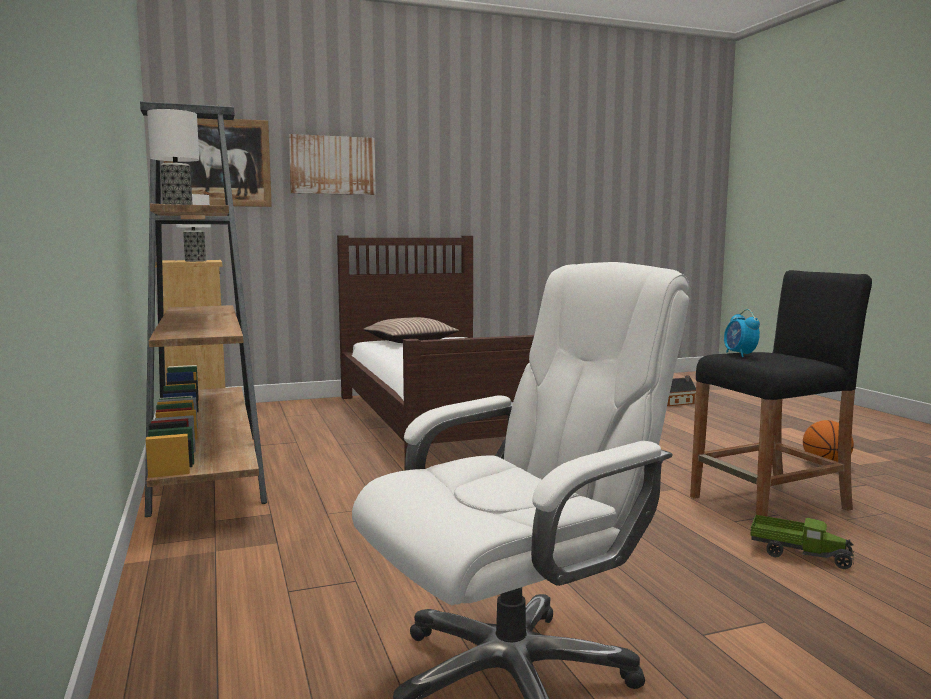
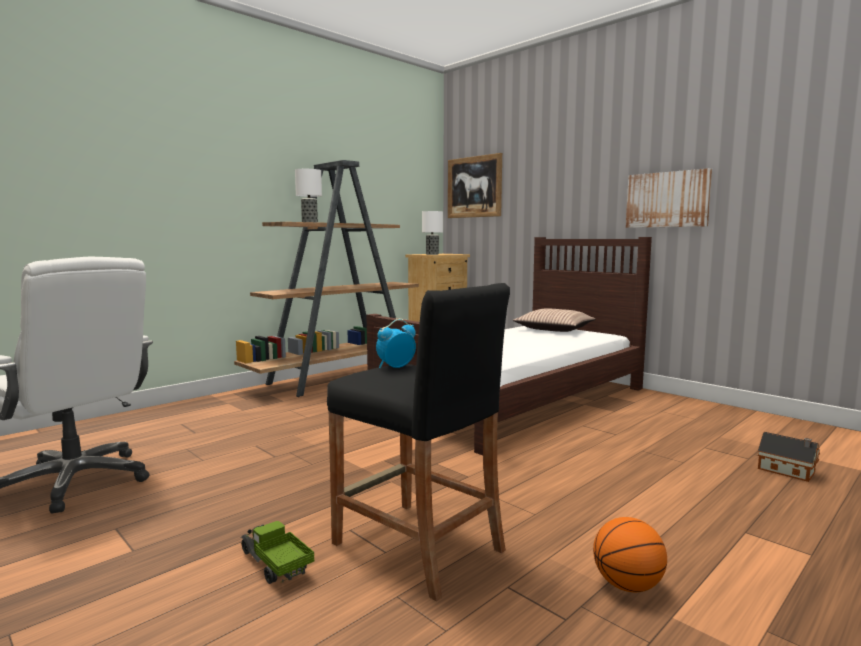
camera: 65 degrees right, 0 degrees up
(332, 165) = (540, 180): picture -> picture (667, 199)
(799, 554) = (275, 565): toy truck -> toy truck turned 135 degrees clockwise

